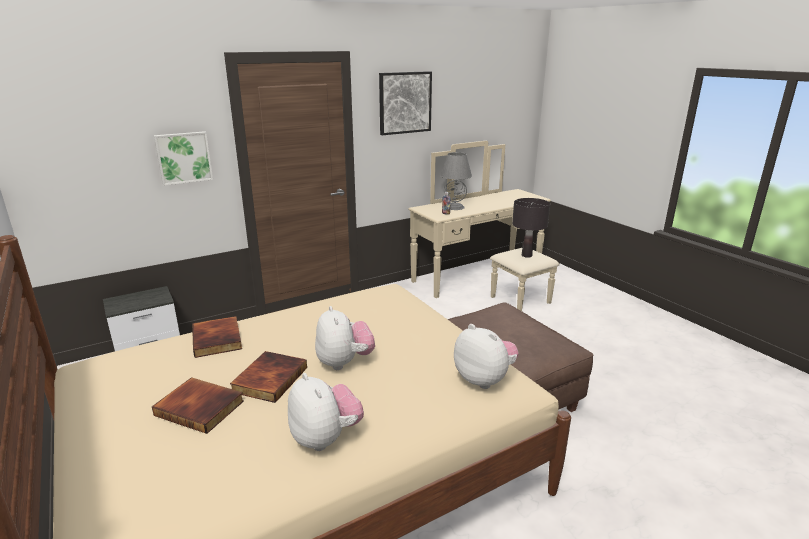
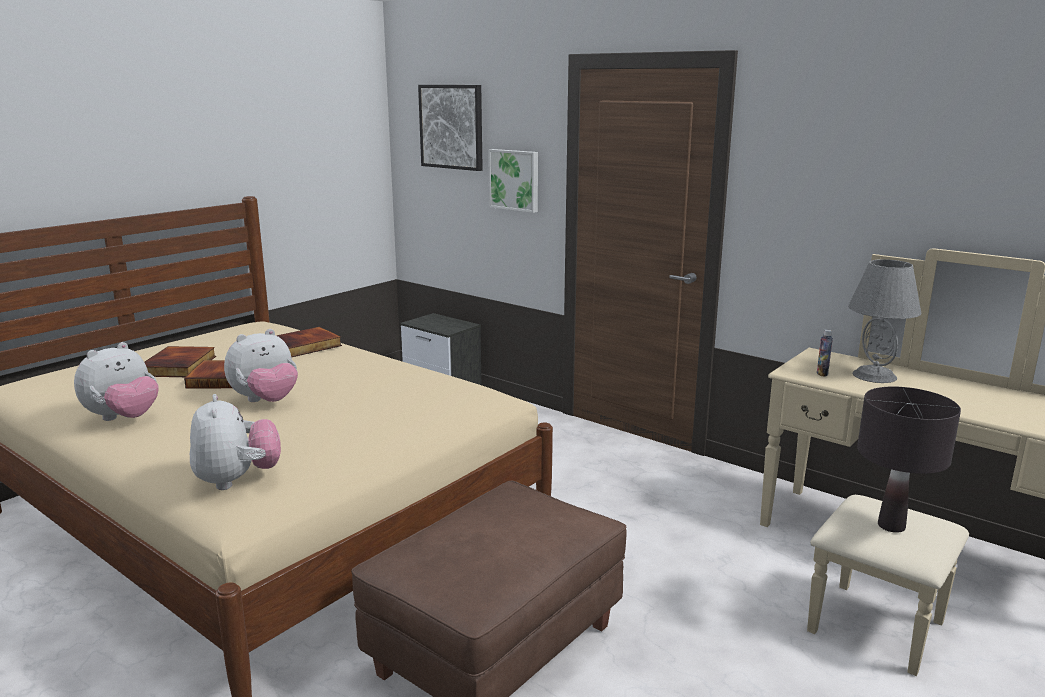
camera: 70 degrees right, 5 degrees down
(405, 103) = (834, 147): picture -> picture (452, 127)
(484, 379) = (237, 480): plush toy -> plush toy turned 45 degrees counterclockwise

